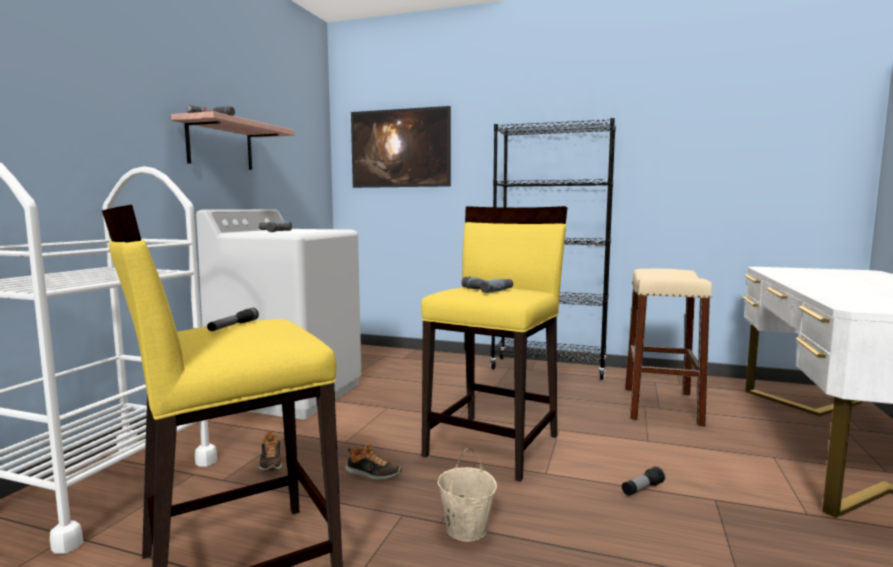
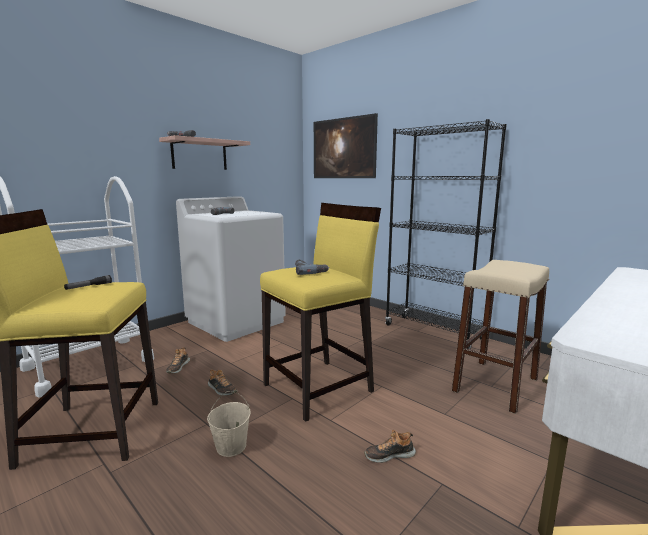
camera: 25 degrees right, 5 degrees up
(642, 489) = (389, 455): flashlight -> shoe

